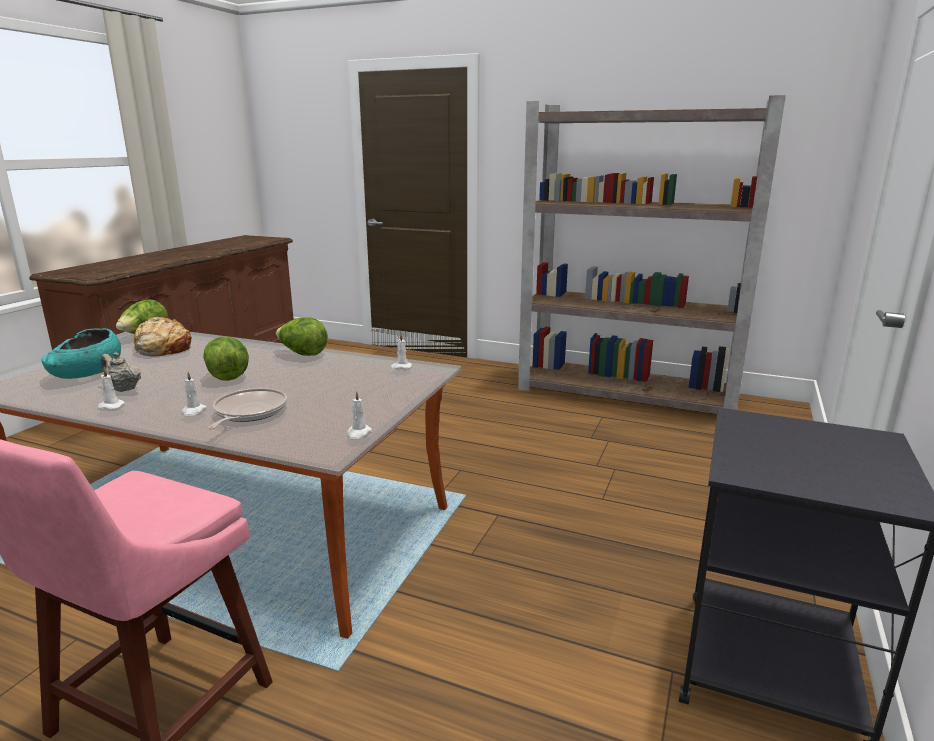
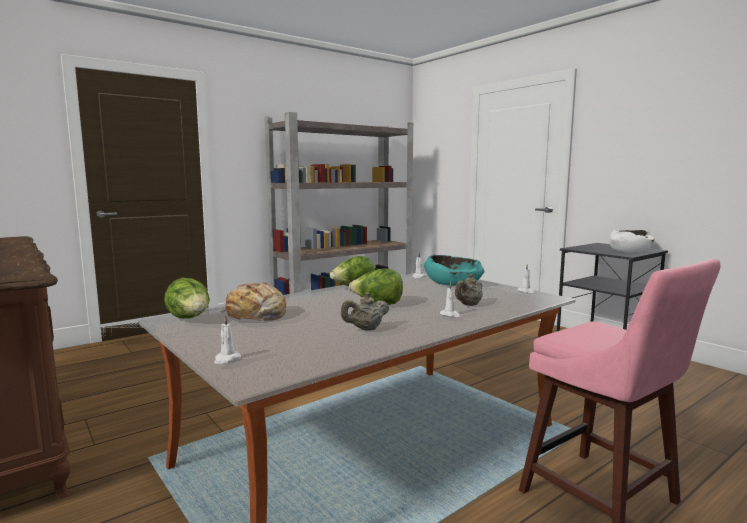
camera: 60 degrees left, 10 degrees down
(87, 372) = (288, 339): turquoise bowl -> turquoise bowl (453, 283)
(110, 406) = (409, 333): white candle -> white candle (226, 359)
(248, 412) = (468, 305): frying pan -> beige teapot
(812, 474) = (629, 251): none -> white bowl

